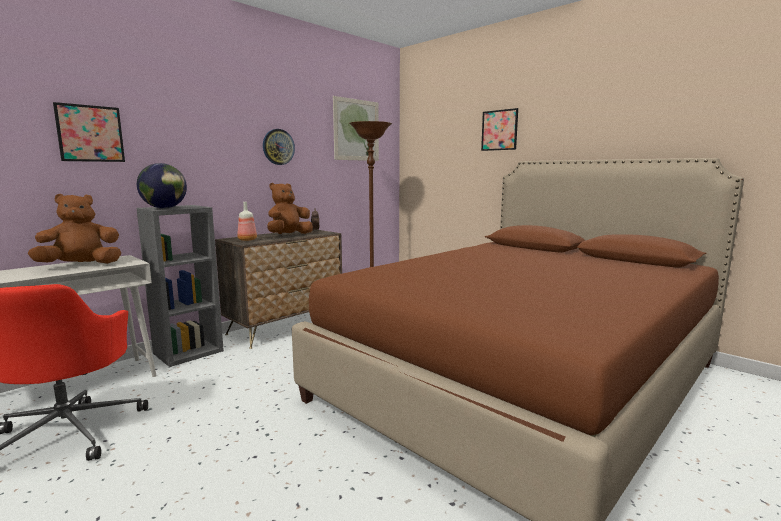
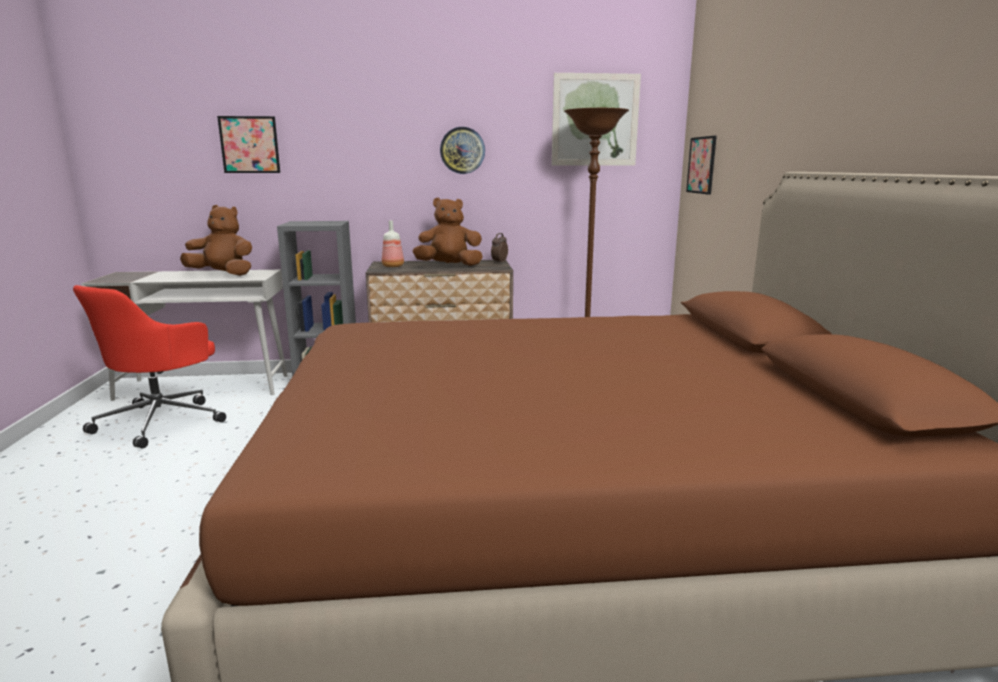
camera: 40 degrees right, 5 degrees up
(164, 208) = (299, 223): globe -> none
(499, 130) = (783, 112): picture -> picture (701, 165)

